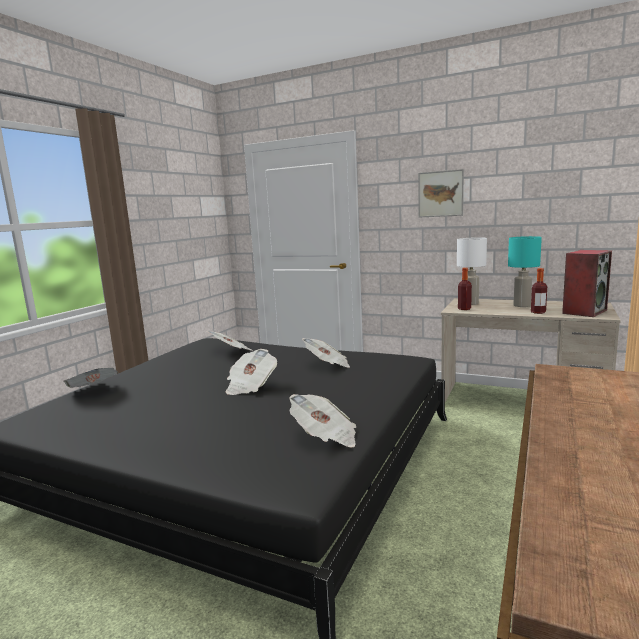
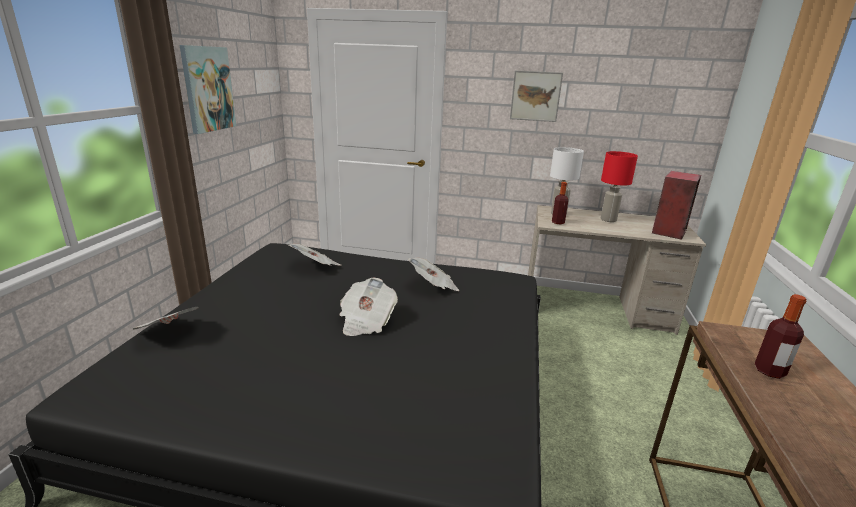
camera: 15 degrees left, 10 degrees up
(155, 210) = (208, 89): none -> picture
(325, 437) = (486, 396): newspaper -> none
(522, 305) = (608, 220): turquoise table lamp -> red table lamp
(538, 312) = (629, 230): bottle -> bottle (769, 371)

